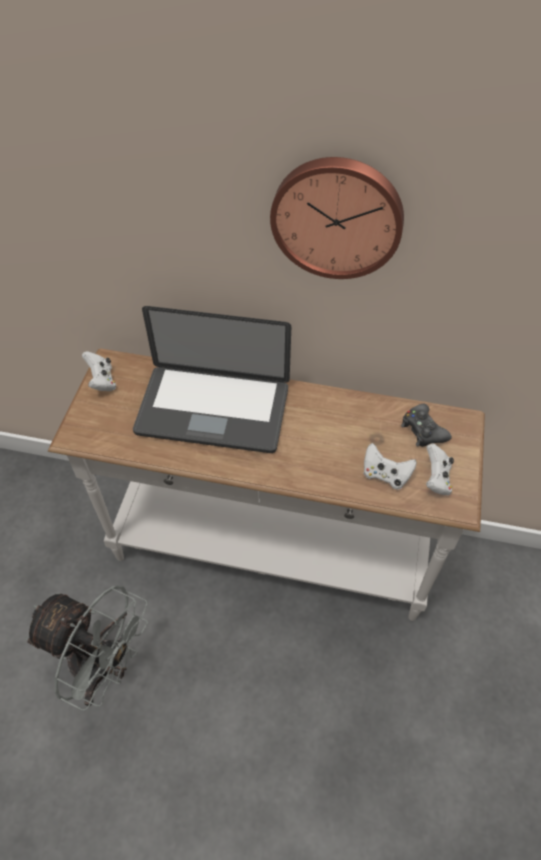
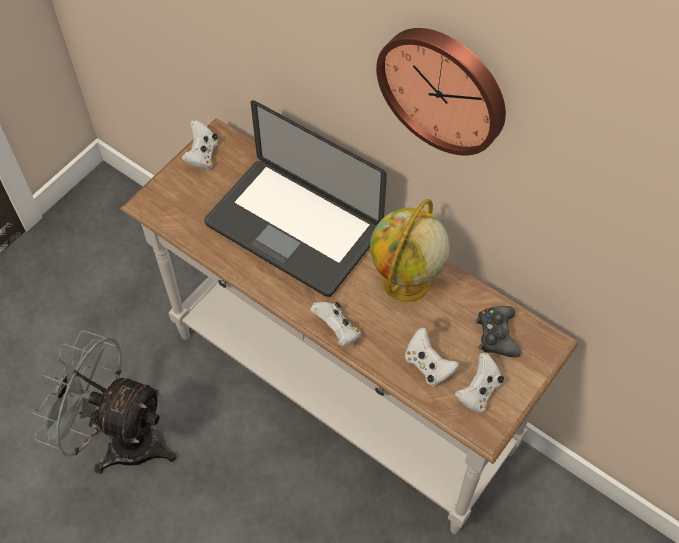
camera: 25 degrees right, 5 degrees up
(103, 668) = (121, 439): grey fan -> grey fan turned 150 degrees clockwise
(296, 476) = (337, 330): none -> white game controller
(329, 418) = (406, 283): none -> globe

